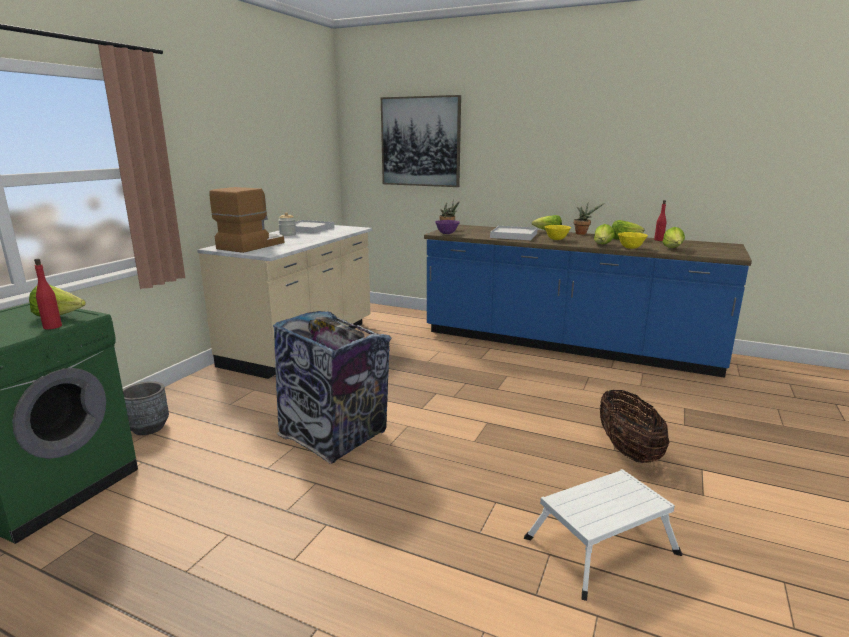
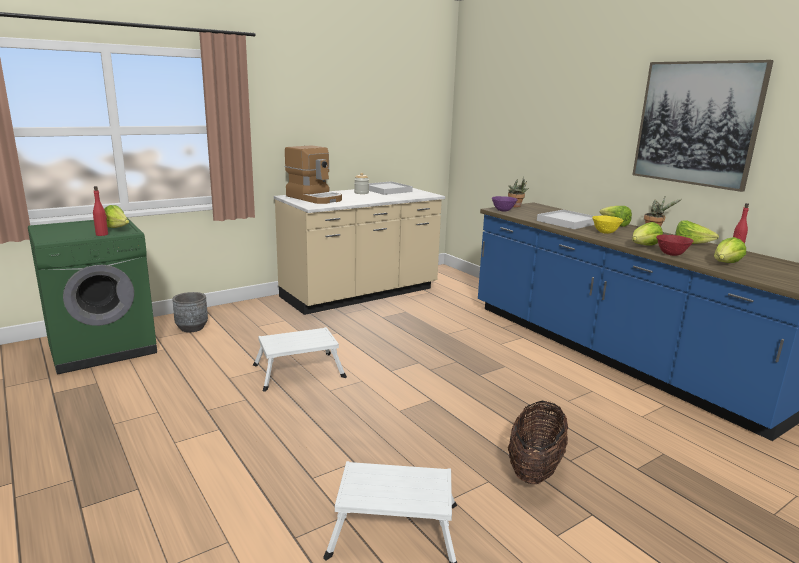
camera: 30 degrees right, 0 degrees up
(251, 245) = (315, 198): coffee machine -> coffee machine turned 75 degrees clockwise
(334, 436) = (298, 371): trash can -> white step ladder
(420, 142) = (516, 114): picture -> picture (696, 123)
(631, 248) = (672, 254): yellow bowl -> red bowl

